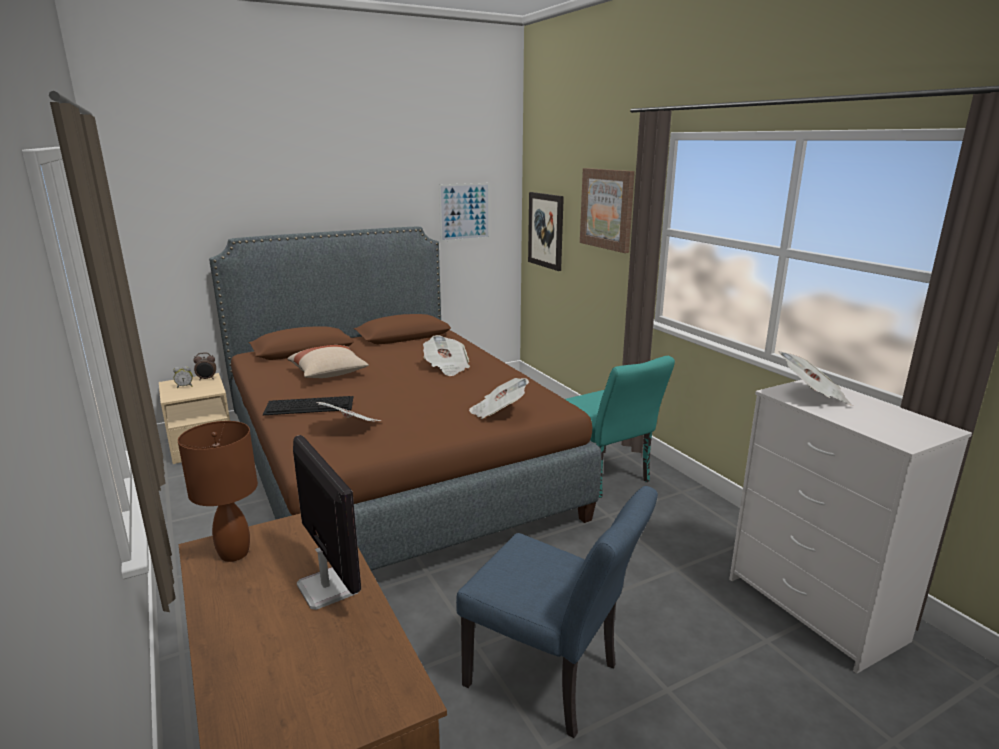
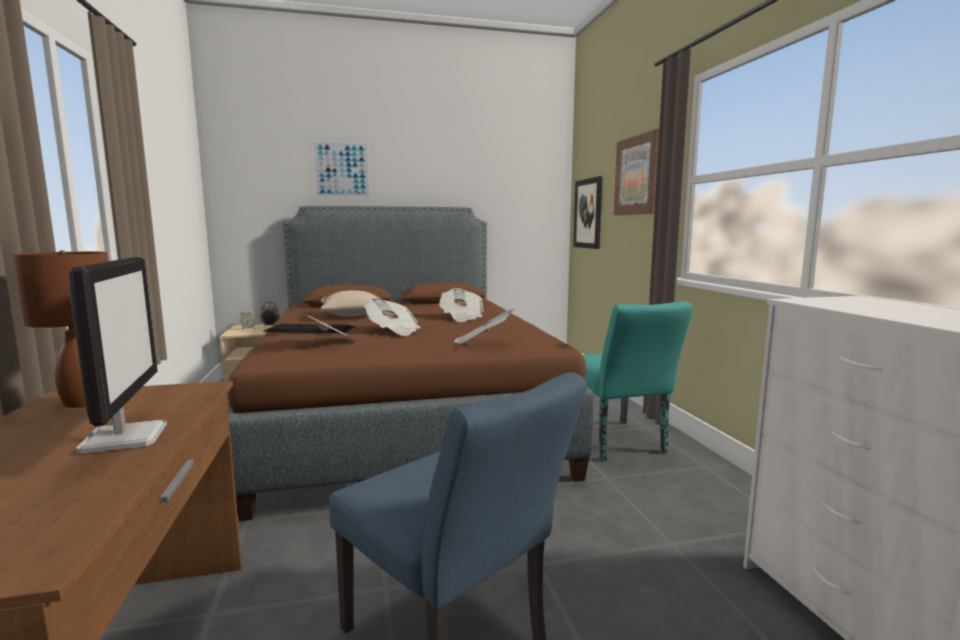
camera: 15 degrees right, 10 degrees down
(465, 212) = (514, 199): picture -> picture (342, 169)
(812, 396) = (851, 303): newspaper -> newspaper (393, 331)

